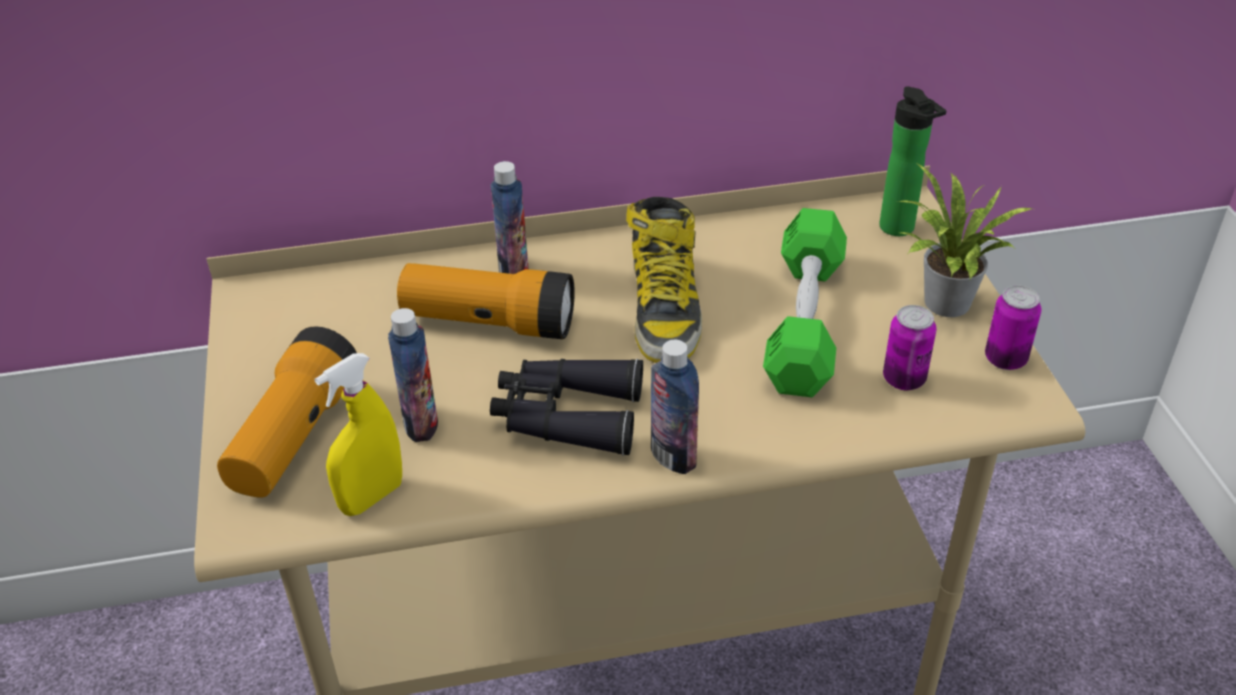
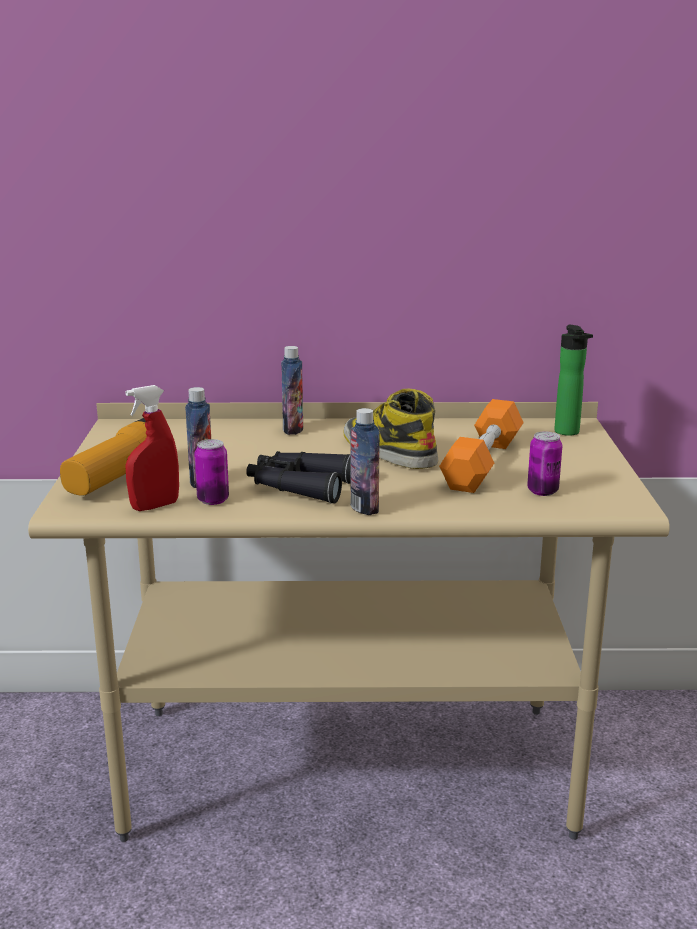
camera: 10 degrees right, 20 degrees down
(372, 497) = (155, 506): yellow spray bottle -> red spray bottle
(489, 322) = (266, 447): flashlight -> none
(664, 308) = (387, 451): boot -> boot turned 135 degrees clockwise
(804, 321) = (483, 463): green dumbbell -> orange dumbbell
(942, 305) = (585, 464): potted plant -> none
(1005, 359) = (621, 489): can -> can (213, 500)

